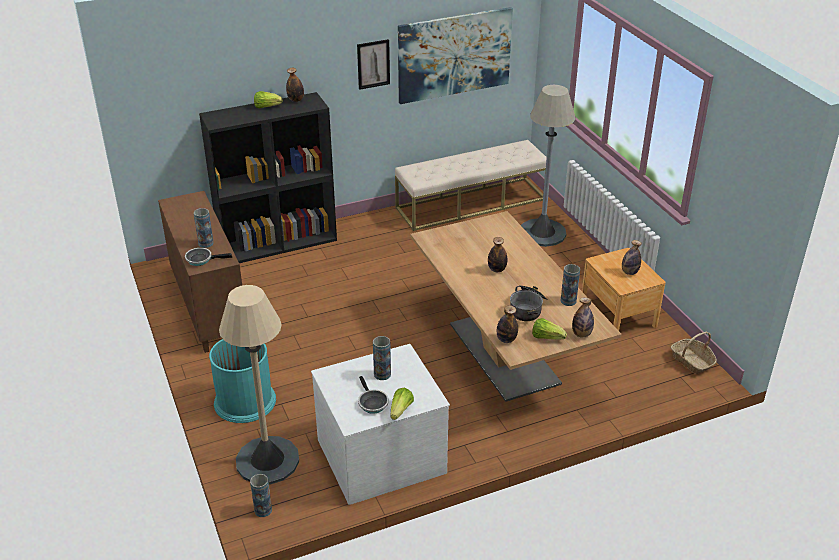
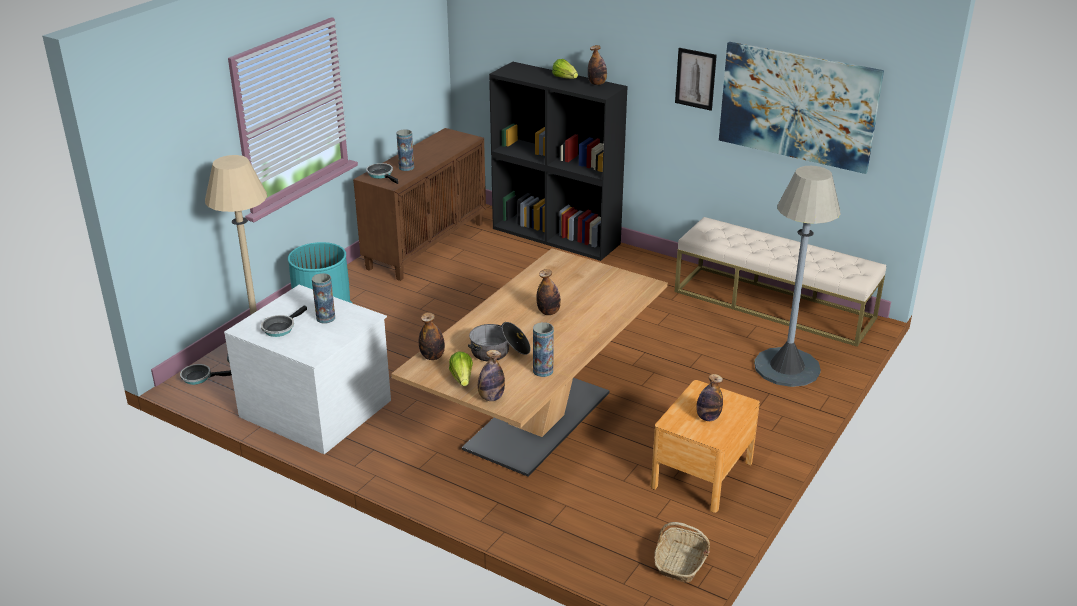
camera: 55 degrees right, 5 degrees down
(263, 510) = (199, 377): vase -> frying pan
(401, 410) = (282, 345): lettuce -> none

